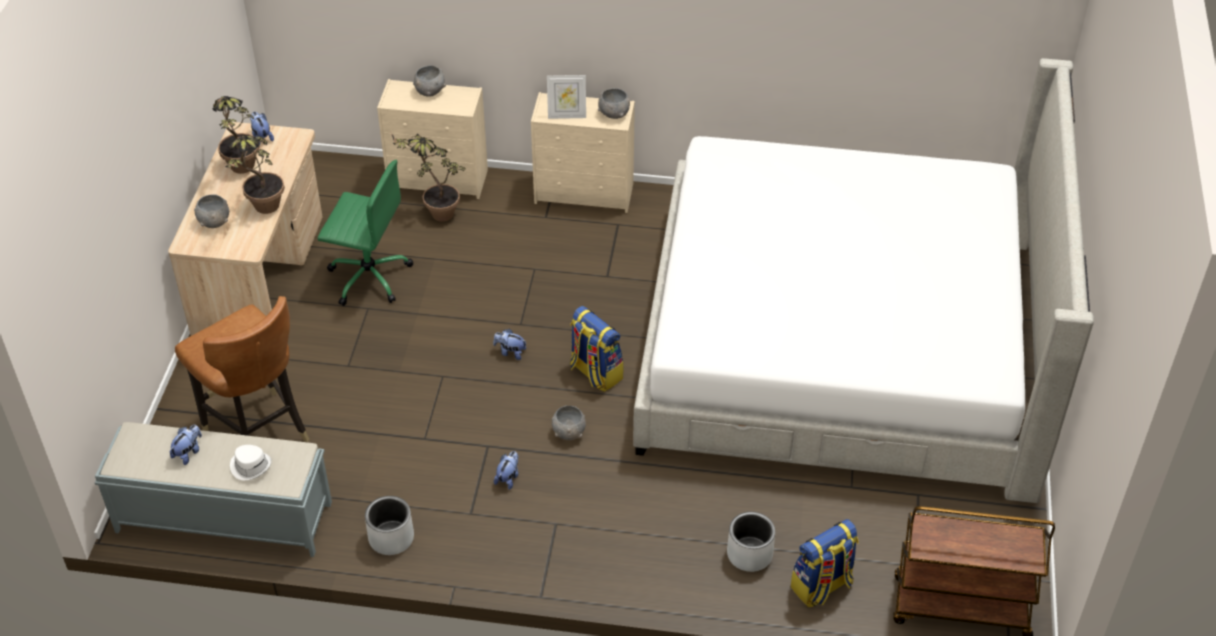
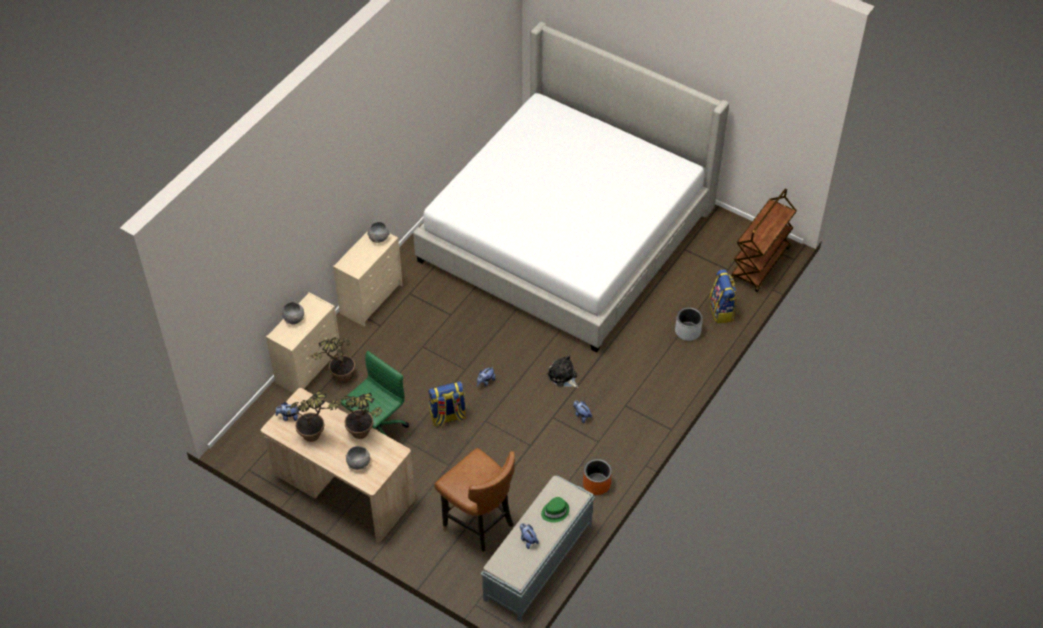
camera: 65 degrees left, 5 degrees up
(250, 466) = (555, 511): white hat -> green hat
(257, 433) = (479, 527): brown chair -> brown chair turned 60 degrees clockwise
(391, 538) = (597, 484): grey planter -> orange planter
(567, 115) = (365, 260): picture frame -> none
(568, 432) = (563, 376): grey bowl -> plush toy
(595, 373) = (525, 348): backpack -> backpack (447, 417)

